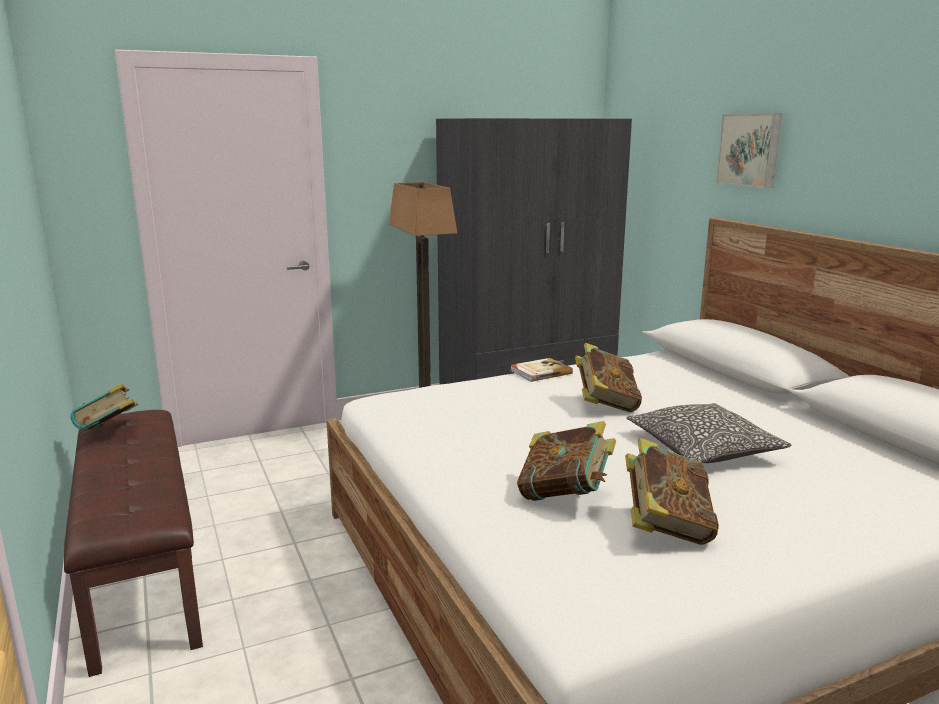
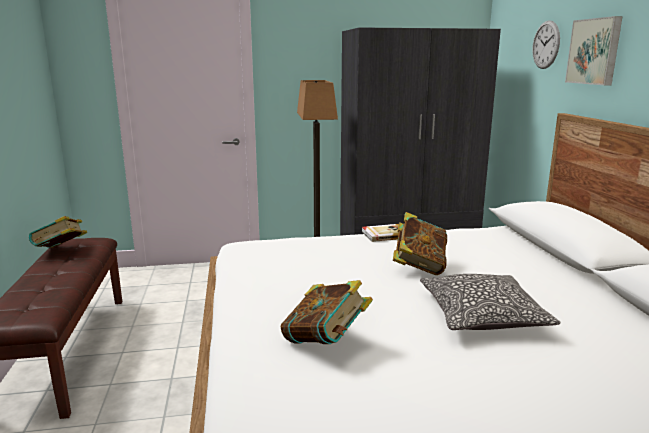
camera: 15 degrees right, 0 degrees up
(666, 527) = (395, 386): book -> none
(685, 138) = (546, 45): none -> wall clock

